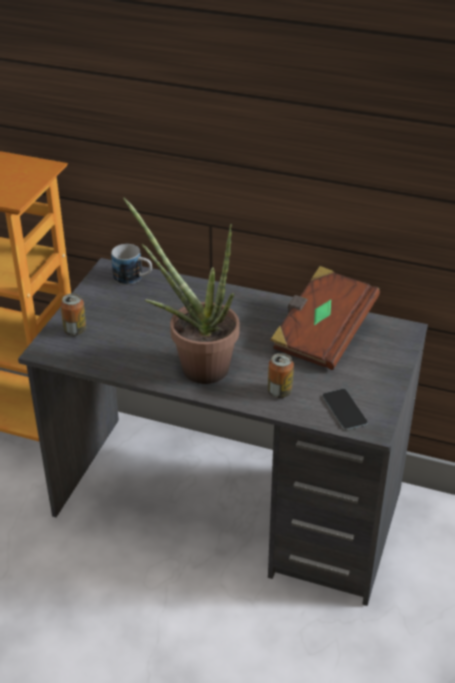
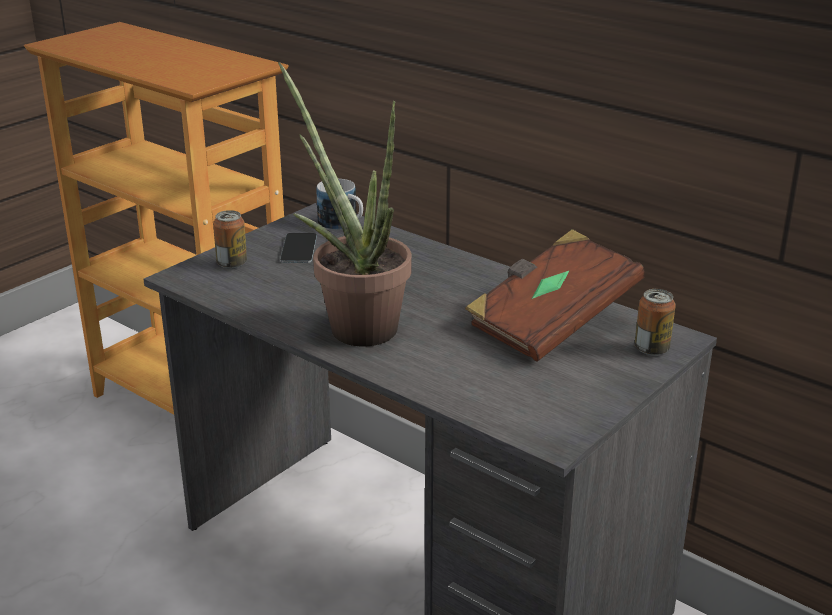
camera: 20 degrees right, 10 degrees down
(279, 392) = (446, 373): can -> can (651, 349)
(344, 410) = (525, 411): phone -> phone (299, 249)

